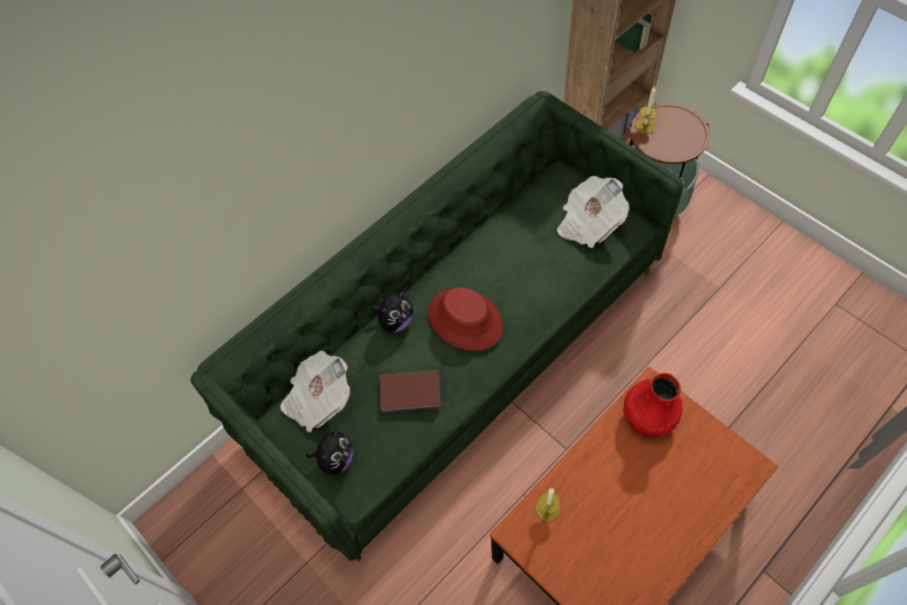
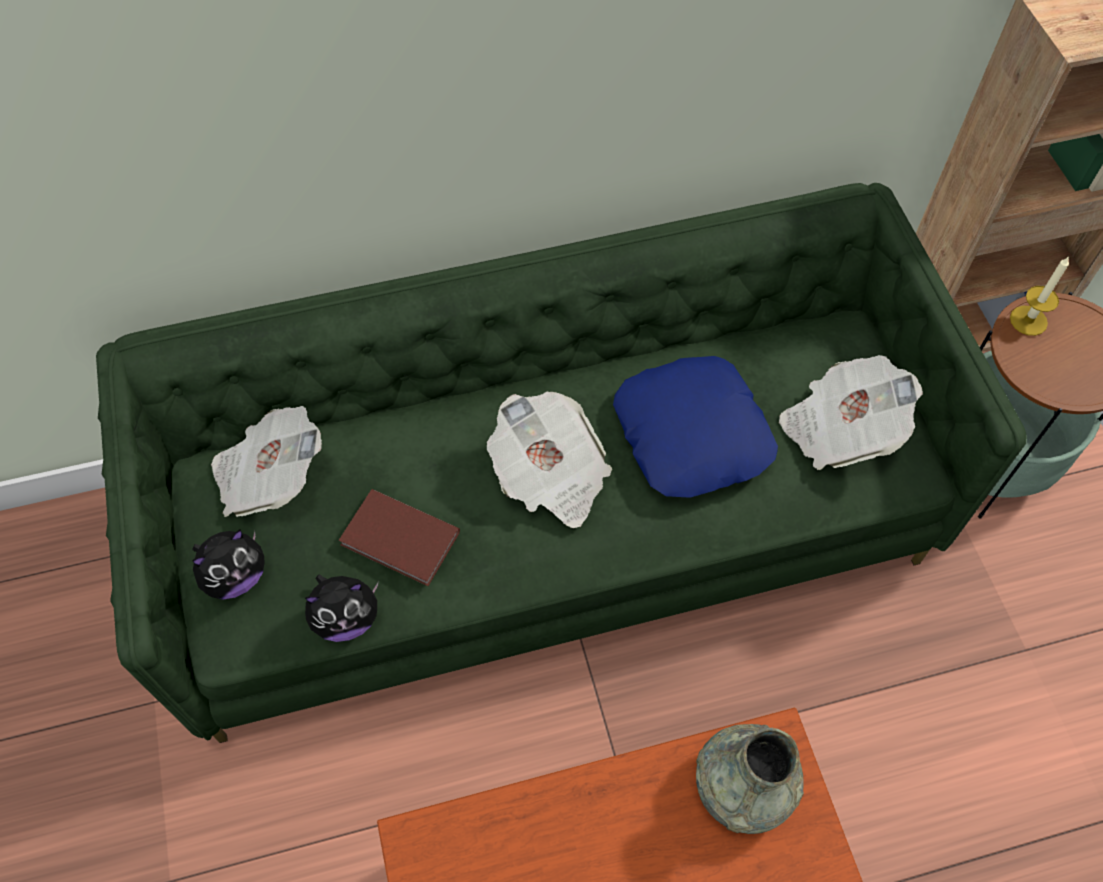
camera: 25 degrees right, 0 degrees up
(396, 321) = (449, 424): plush toy -> plush toy (346, 618)
(465, 319) = (551, 476): red hat -> newspaper
(521, 262) = (693, 434): none -> blue pillow
(547, 508) = (488, 836): candle -> none
(649, 416) = (742, 787): red vase -> grey vase

